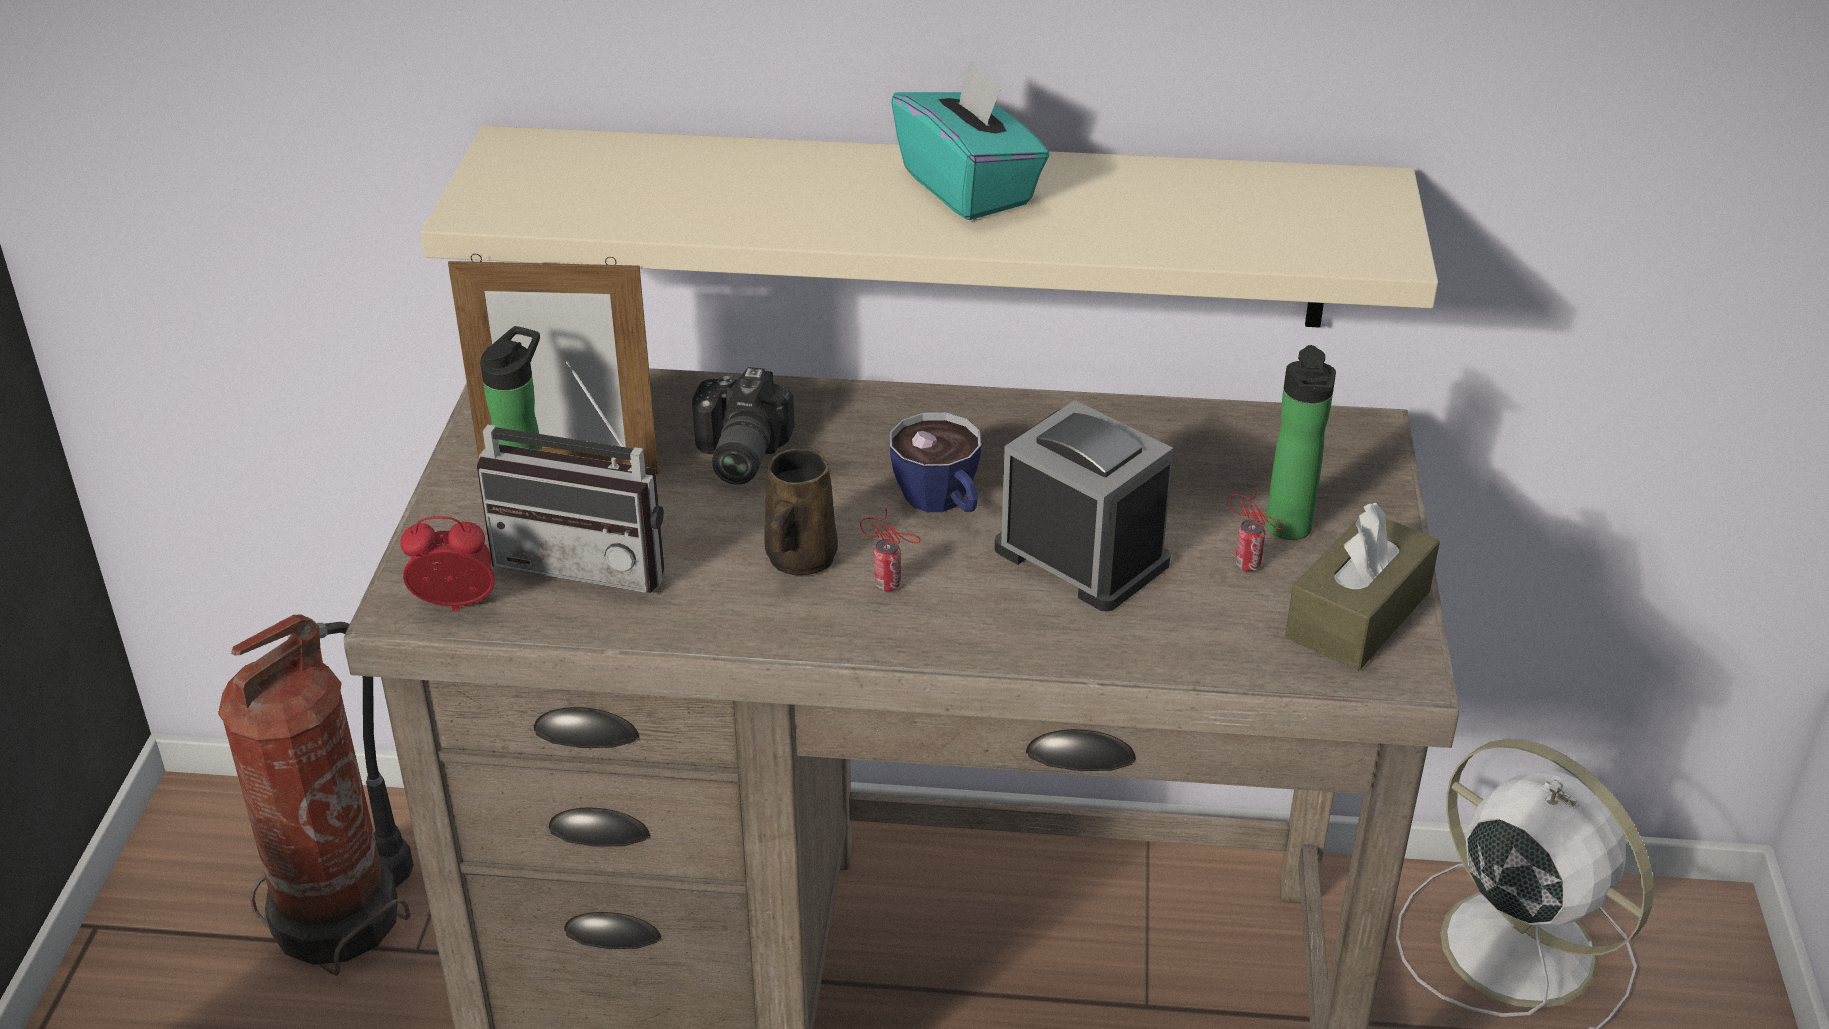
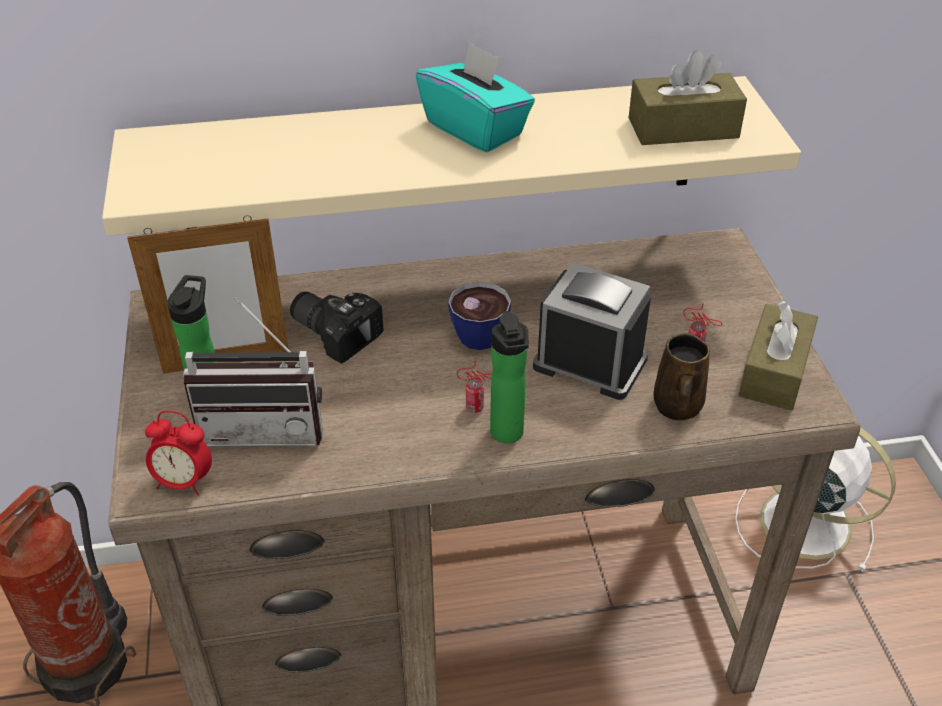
camera: 15 degrees left, 5 degrees up
(456, 607) = (184, 482): alarm clock -> alarm clock turned 150 degrees counterclockwise
(735, 455) = (337, 331): camera -> camera turned 135 degrees clockwise
(799, 560) = (409, 400): brown mug -> brown mug (677, 408)
(1274, 226) = (683, 128): none -> brown tissue box
(1289, 531) = (708, 322): bottle -> bottle (508, 436)

